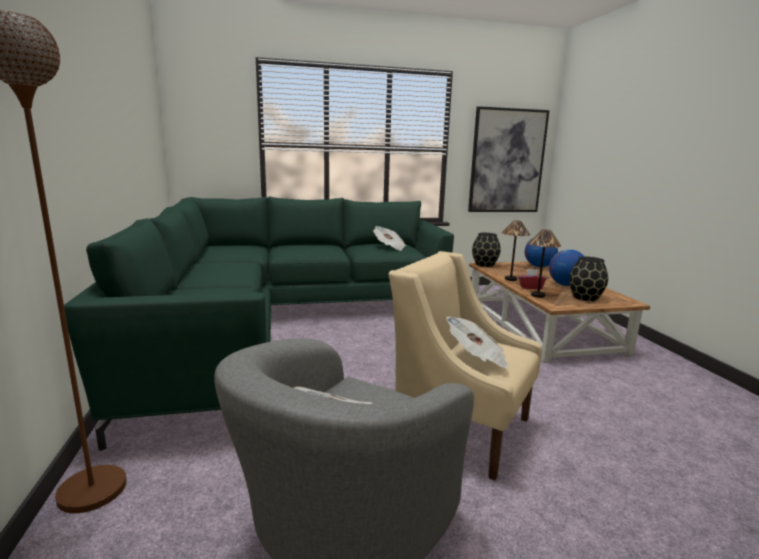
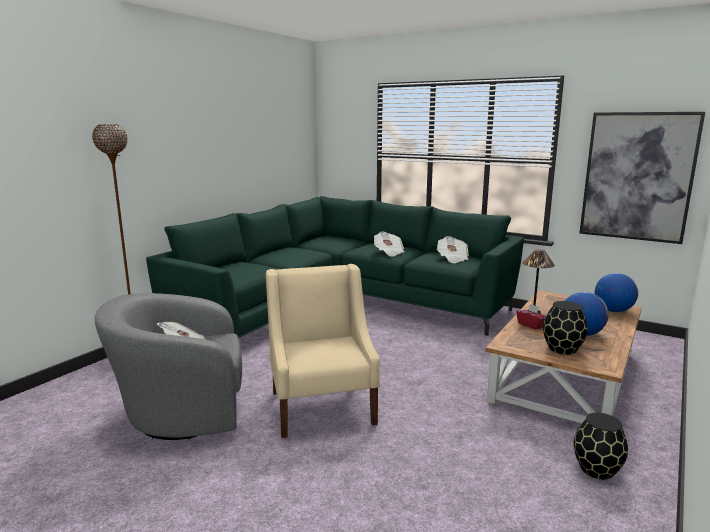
camera: 45 degrees right, 0 degrees up
(477, 358) = (306, 348): newspaper -> newspaper (388, 252)
(485, 265) = (549, 295): black vase -> black vase (597, 470)
(538, 295) = (514, 333): table lamp -> none

